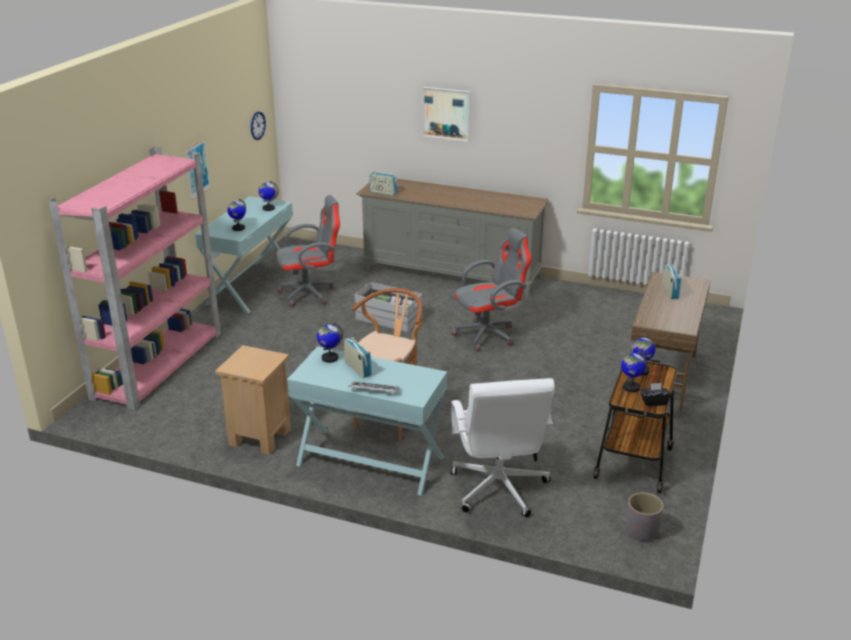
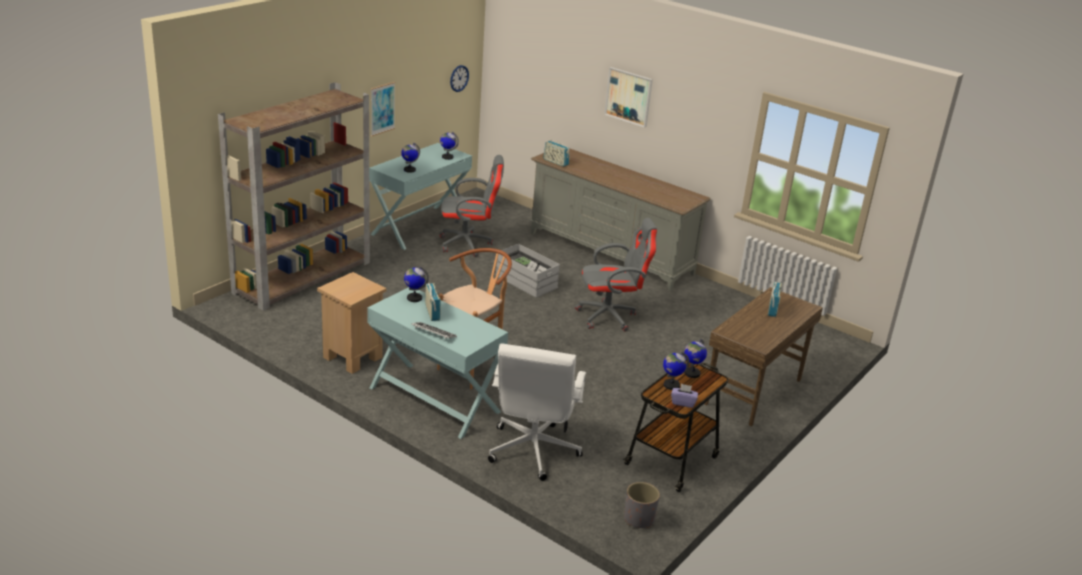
camera: 15 degrees right, 0 degrees up
(158, 365) = (303, 277): pink bookcase -> brown bookcase
(654, 402) = (683, 402): black tissue box -> purple tissue box

